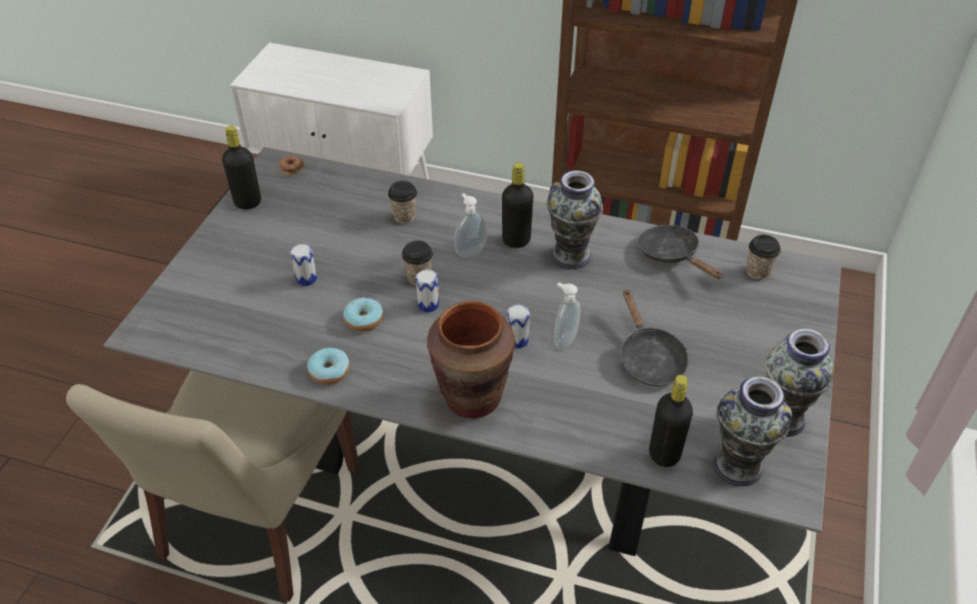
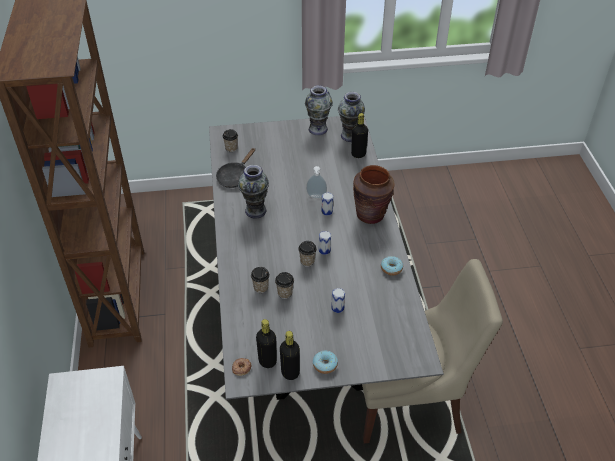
camera: 115 degrees left, 0 degrees up
(364, 320) = (350, 270): donut -> donut (325, 365)
(376, 236) = (285, 293): none -> cup
(470, 251) = (274, 249): soap dispenser -> none
(516, 240) = (255, 234): black bottle -> black bottle (267, 361)
(649, 358) = (310, 169): black frying pan -> none

